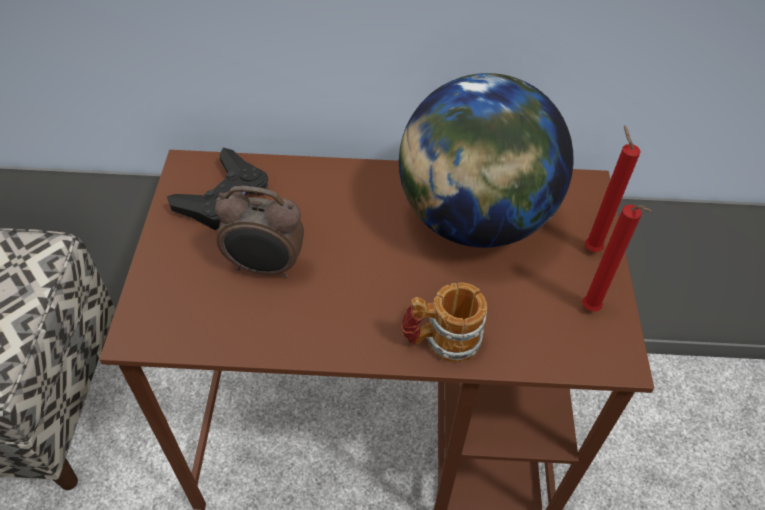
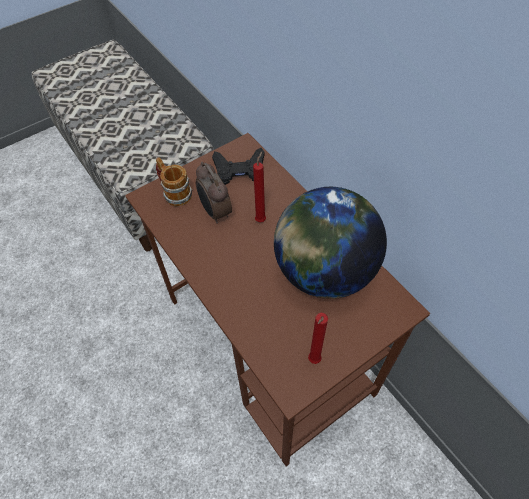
camera: 55 degrees right, 5 degrees up
(441, 341) = (234, 305): mug -> mug (174, 192)
(590, 247) = (358, 336): red candle -> red candle (261, 219)

